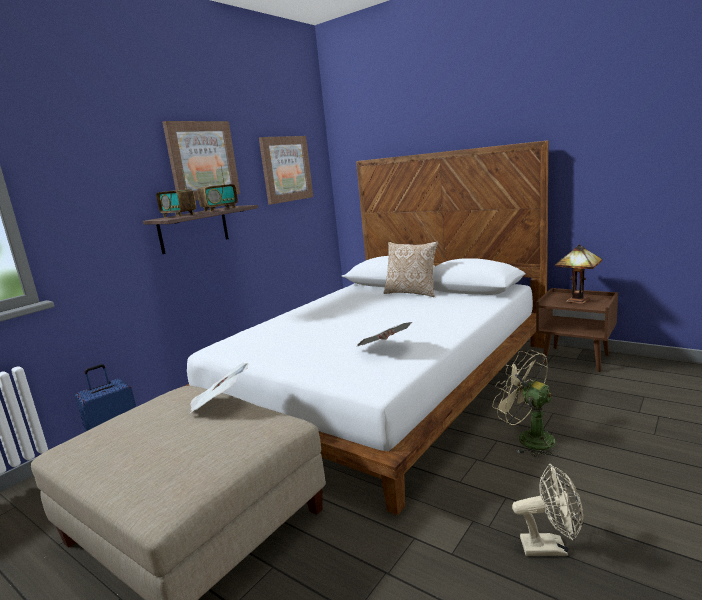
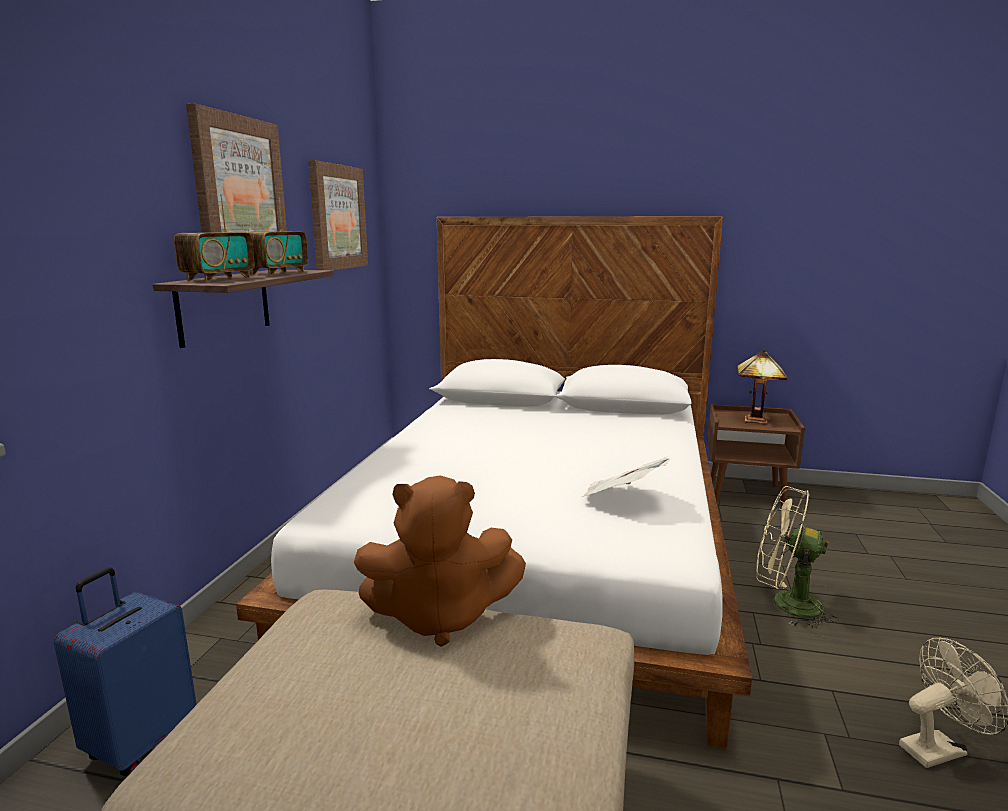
camera: 25 degrees left, 0 degrees up
(179, 215) = (218, 279): radio -> radio turned 75 degrees counterclockwise
(220, 403) = (440, 616): newspaper -> brown plush toy
(412, 293) = (551, 413): pillow -> none

